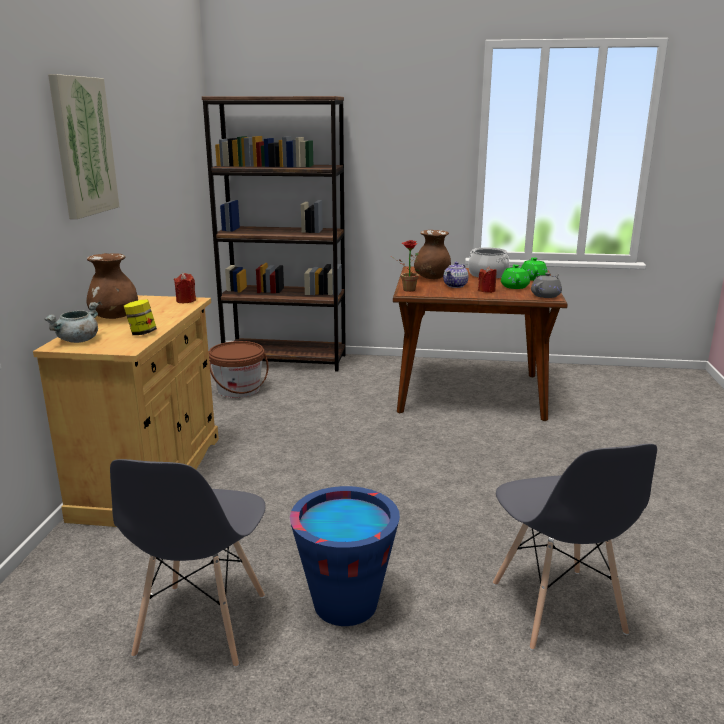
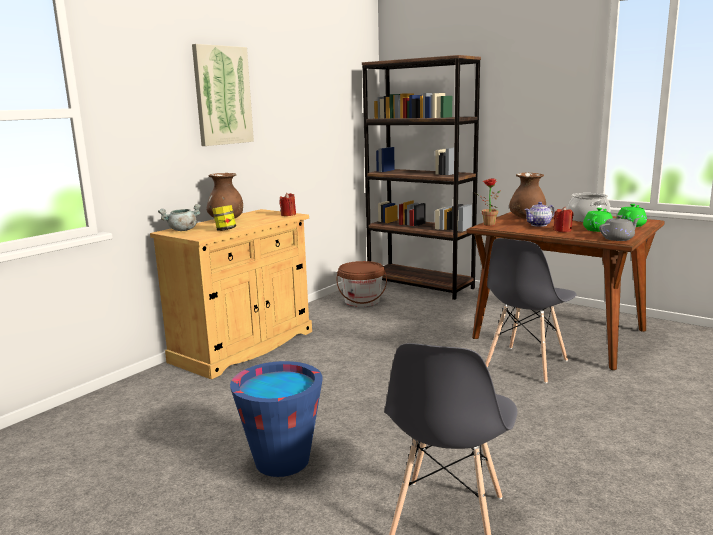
camera: 30 degrees right, 5 degrees down
(201, 625) = (178, 444): grey chair -> grey chair (526, 364)

